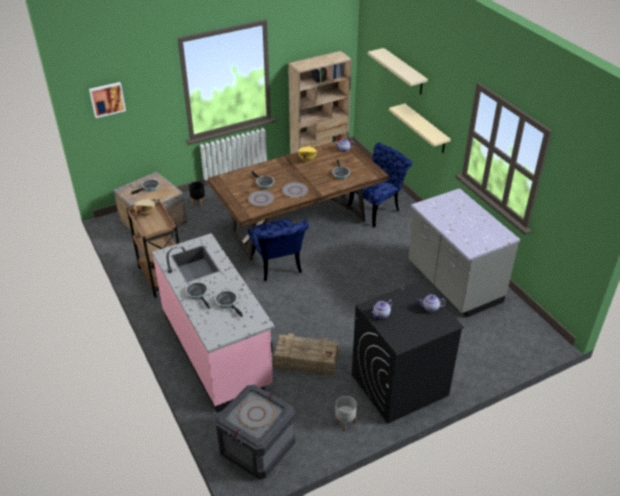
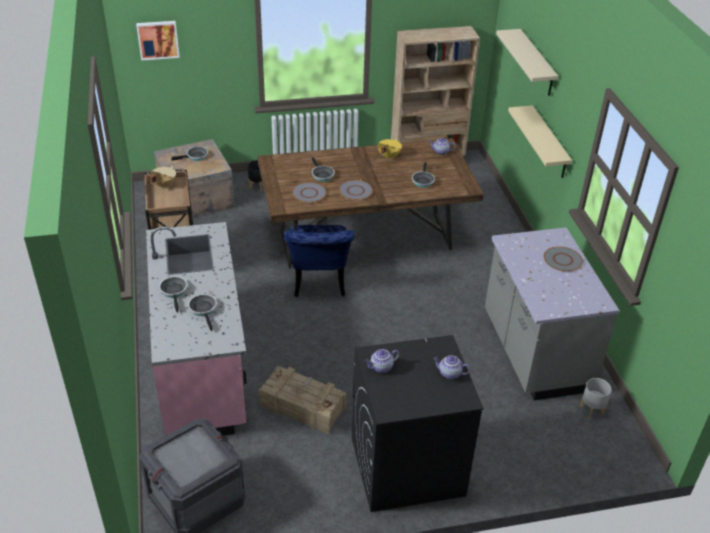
camera: 15 degrees right, 0 degrees up
(256, 414) = (192, 457): grey plate -> grey plate (562, 260)
(345, 421) = (318, 495): grey planter -> grey planter (592, 409)
(377, 208) = (474, 236): blue chair -> none

